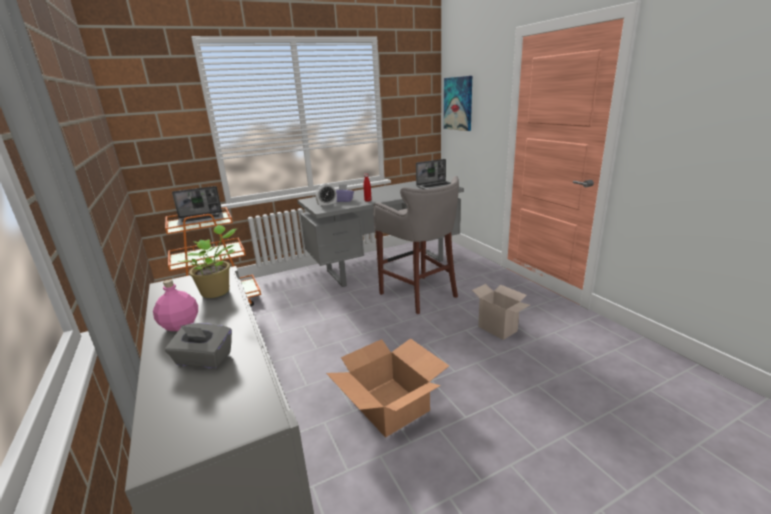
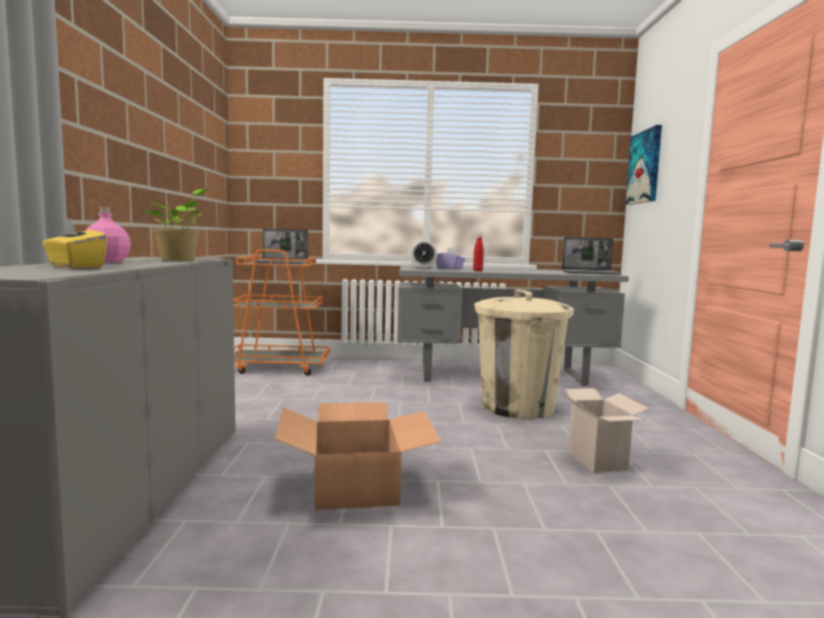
camera: 25 degrees right, 15 degrees down
(203, 360) = (75, 266): grey tissue box -> yellow tissue box
(420, 295) = (517, 407): grey stool -> beige trash can

